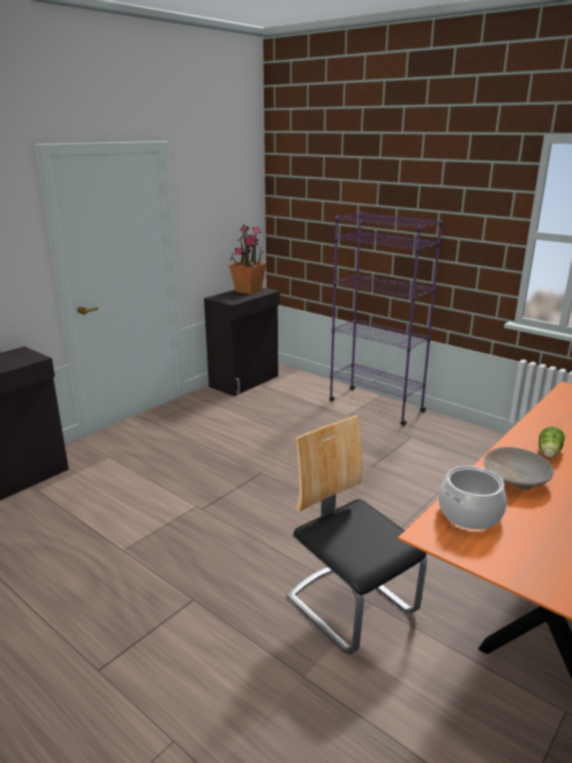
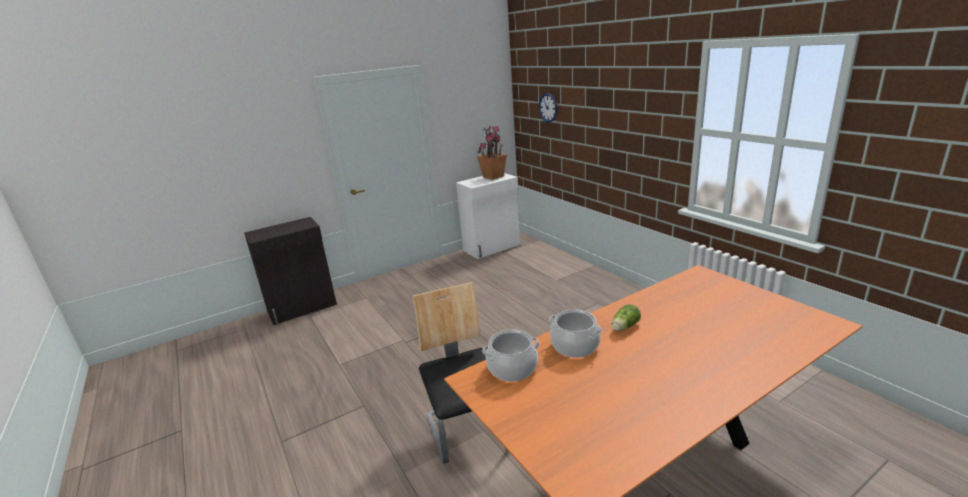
camera: 20 degrees right, 0 degrees up
(245, 381) = (492, 247): black cabinet -> white cabinet
(321, 206) = (548, 107): none -> wall clock
(375, 405) = (584, 274): purple bookcase -> none
(516, 479) = (575, 345): beige bowl -> cooking pot

